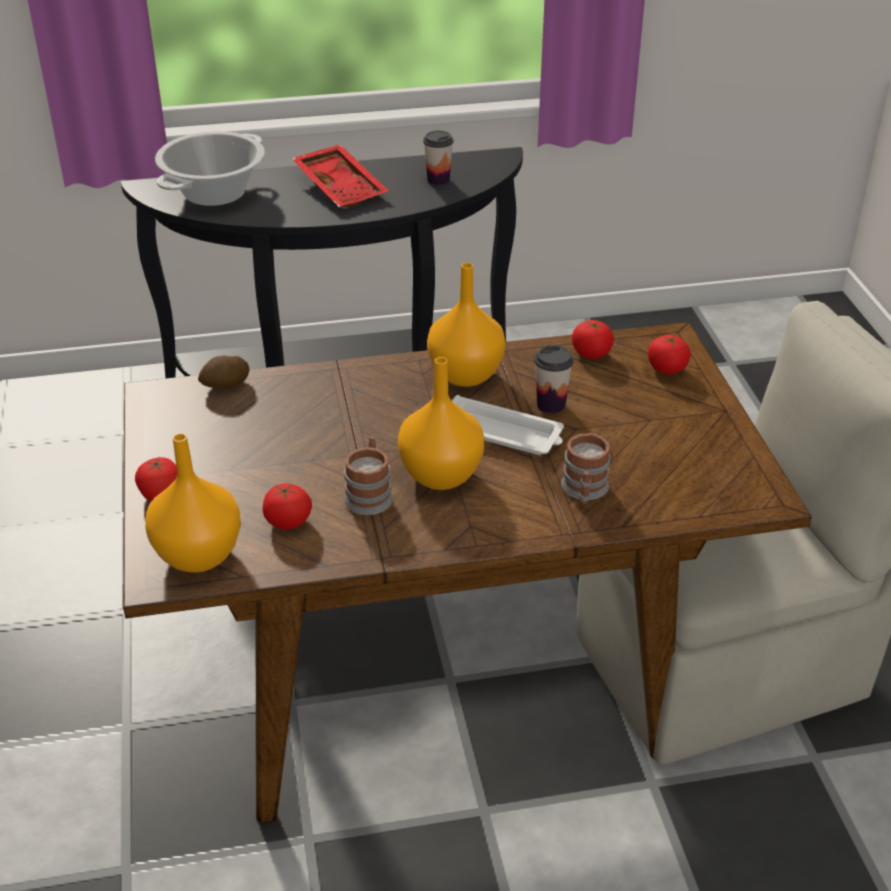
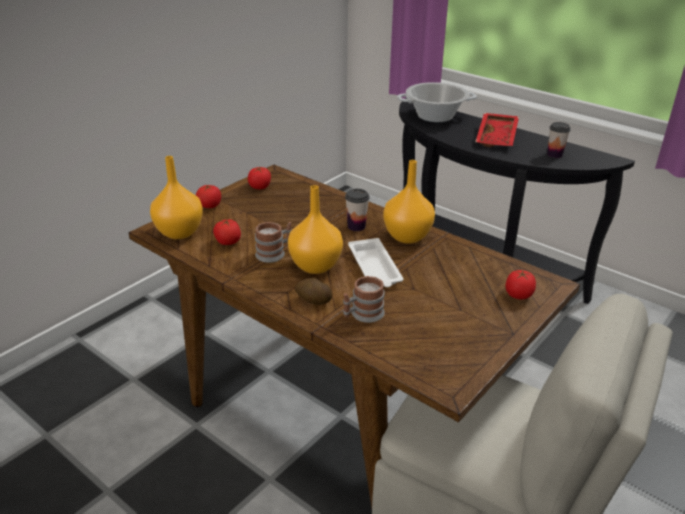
camera: 50 degrees right, 5 degrees down
(225, 385) = (304, 184): potato -> potato (313, 300)
(551, 404) = (422, 271): cup -> cup (356, 226)
(591, 353) = (489, 264): tomato -> tomato (260, 187)

